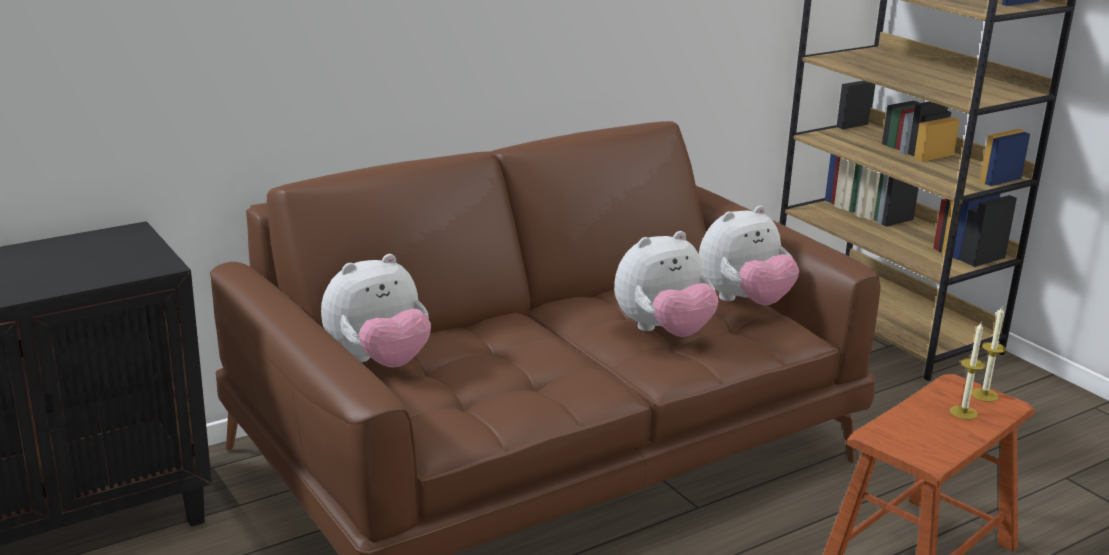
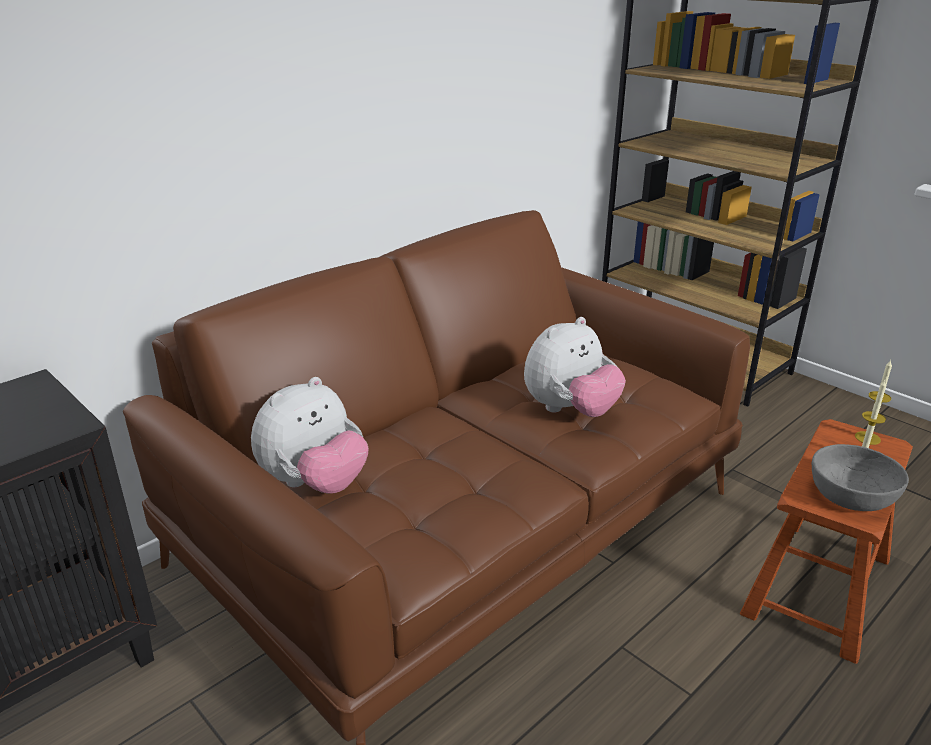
camera: 10 degrees left, 5 degrees up
(743, 301) = (626, 369): plush toy -> none
(929, 440) = (850, 495): none -> grey bowl

